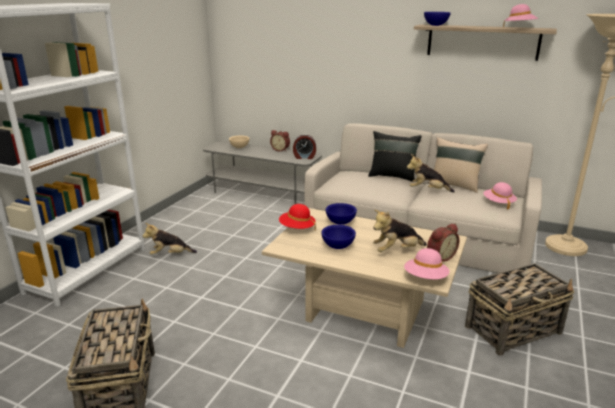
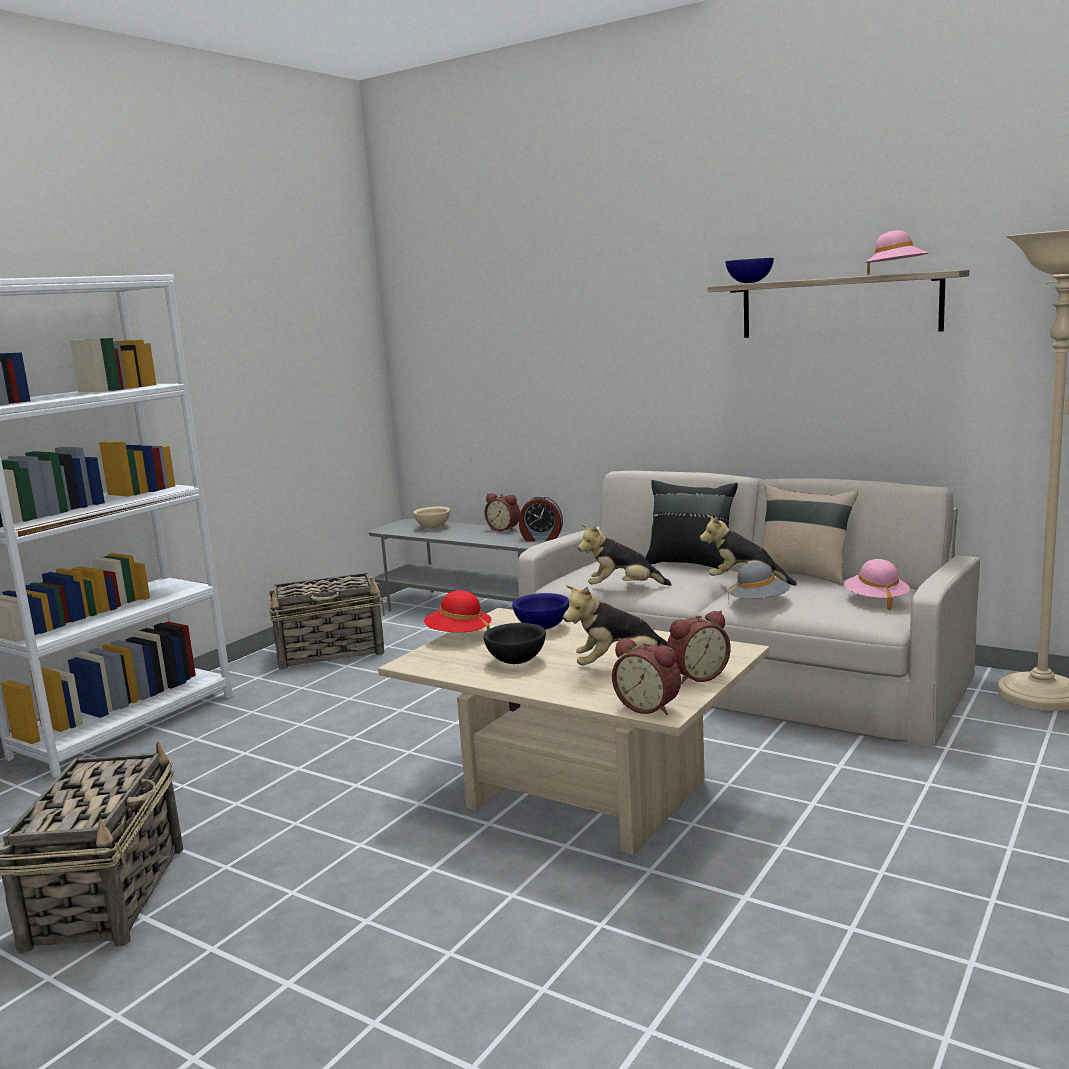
camera: 10 degrees right, 10 degrees down
(170, 255) = (271, 704): plush toy -> plush toy (622, 588)
(338, 246) = (516, 661): blue bowl -> black bowl
(425, 278) = (649, 706): pink hat -> alarm clock
(440, 203) = (759, 603): none -> grey hat
(514, 329) = (868, 831): basket -> basket (332, 651)

